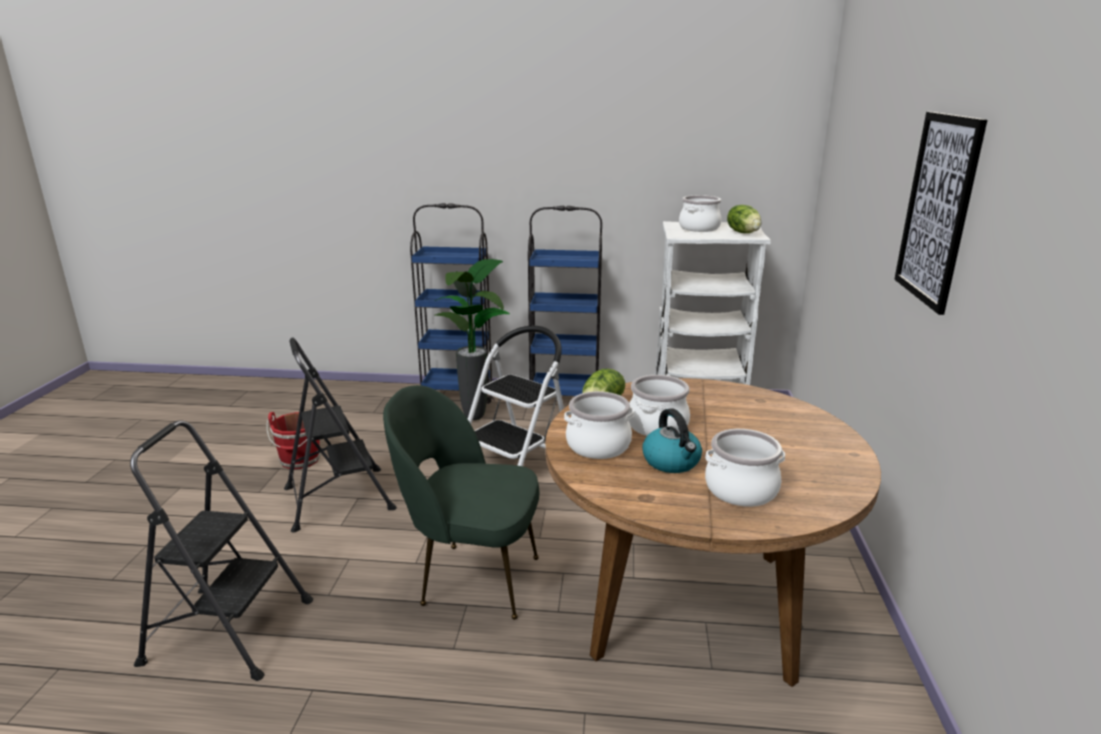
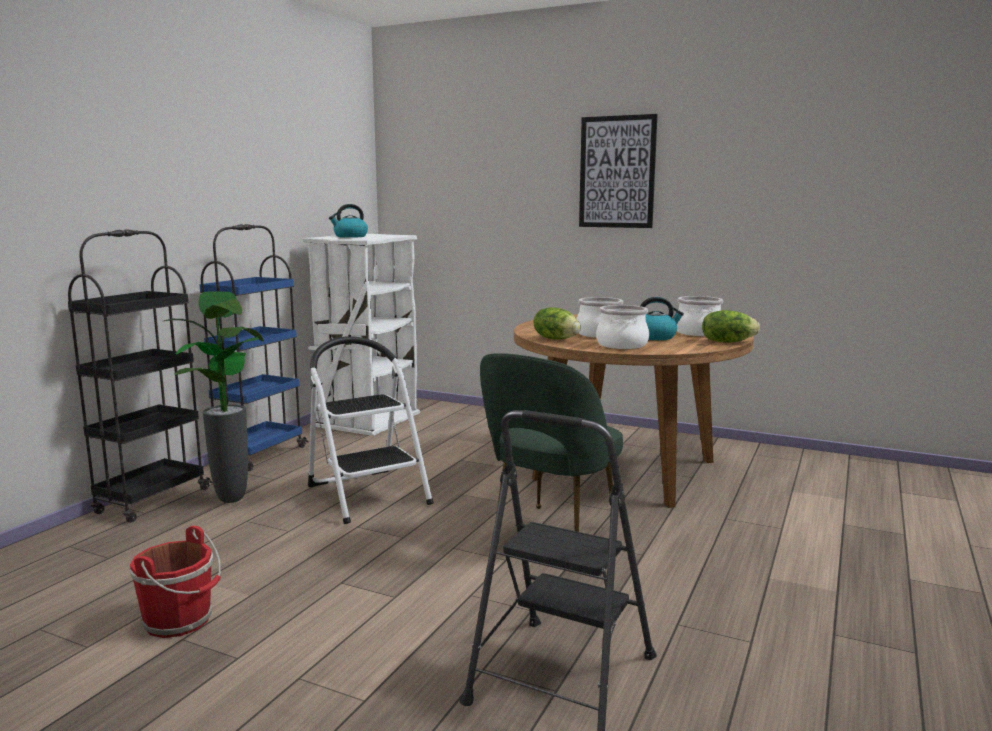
camera: 70 degrees left, 10 degrees down
(335, 498) = (325, 597): black step ladder -> none
(458, 394) = (152, 501): blue cart -> black cart
(699, 228) = (350, 236): cooking pot -> kettle
(743, 232) = (387, 235): lettuce -> lettuce (727, 342)

